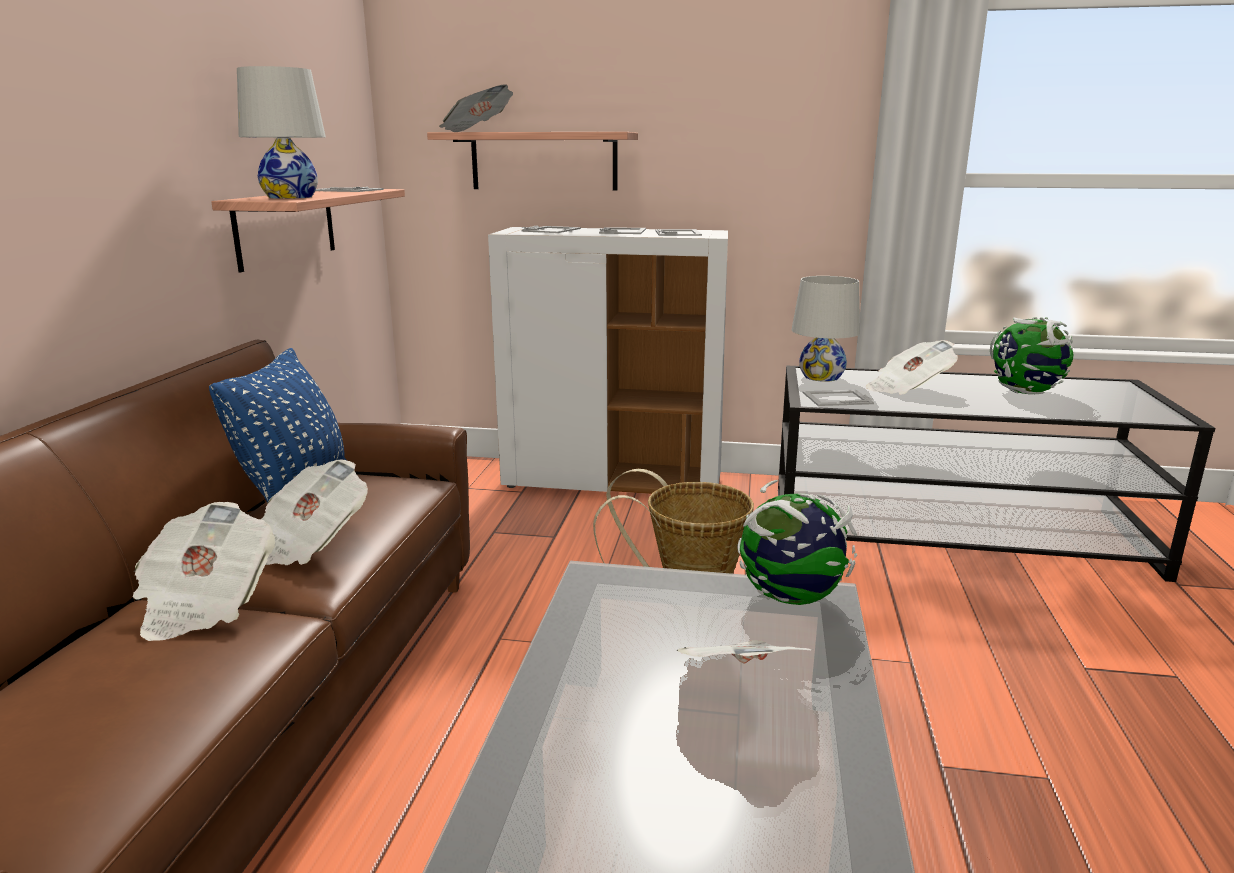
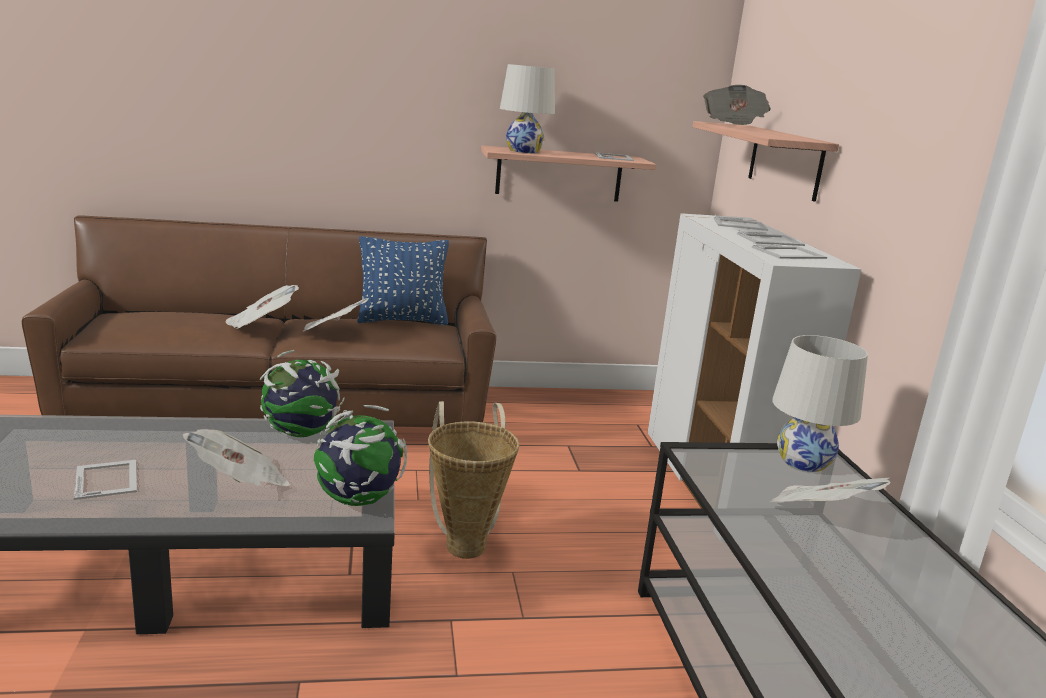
camera: 70 degrees right, 0 degrees up
(836, 398) = (720, 466): picture frame -> picture frame (107, 479)
(1025, 392) = (919, 614): globe -> globe (301, 434)

